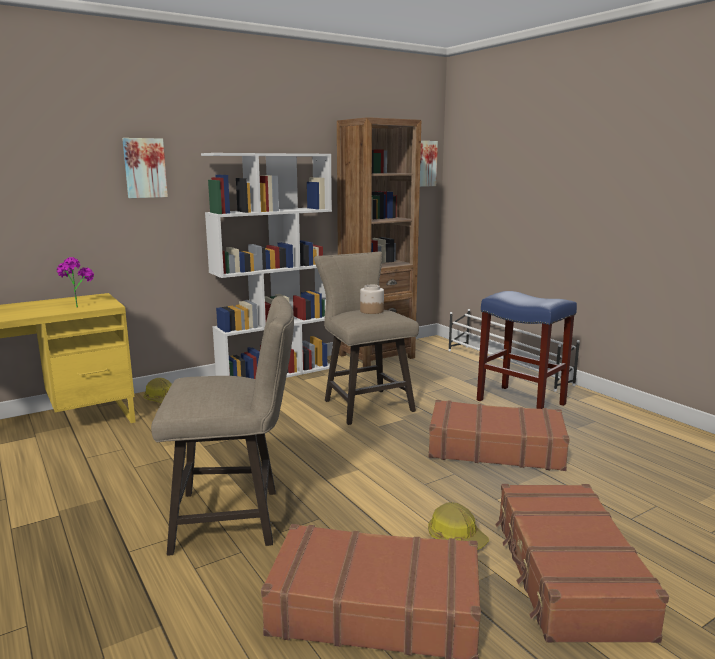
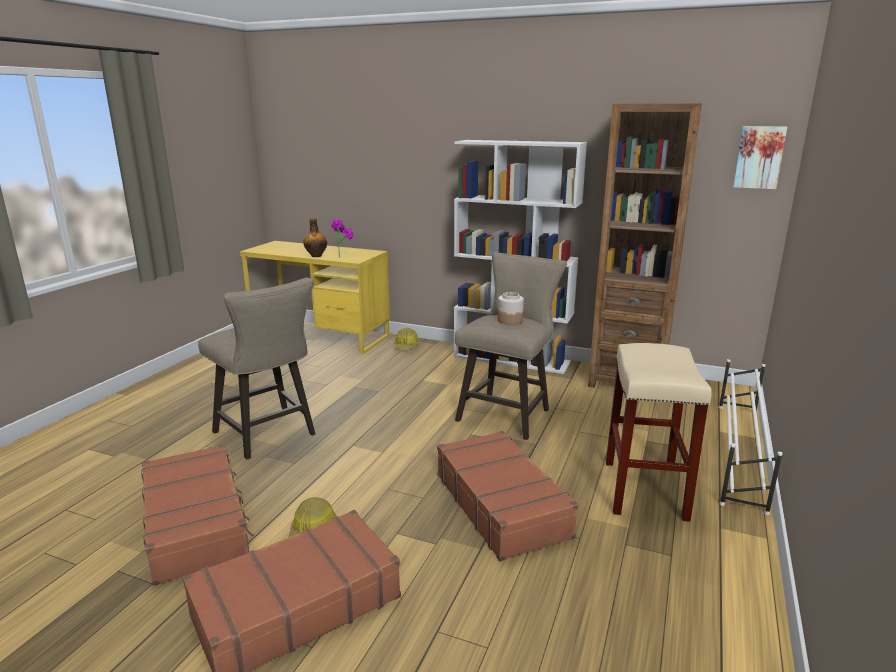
camera: 55 degrees right, 5 degrees up
(41, 313) = (316, 256): none -> bottle
(144, 168) = (423, 151): picture -> none
(522, 402) = (645, 491): blue stool -> beige stool

